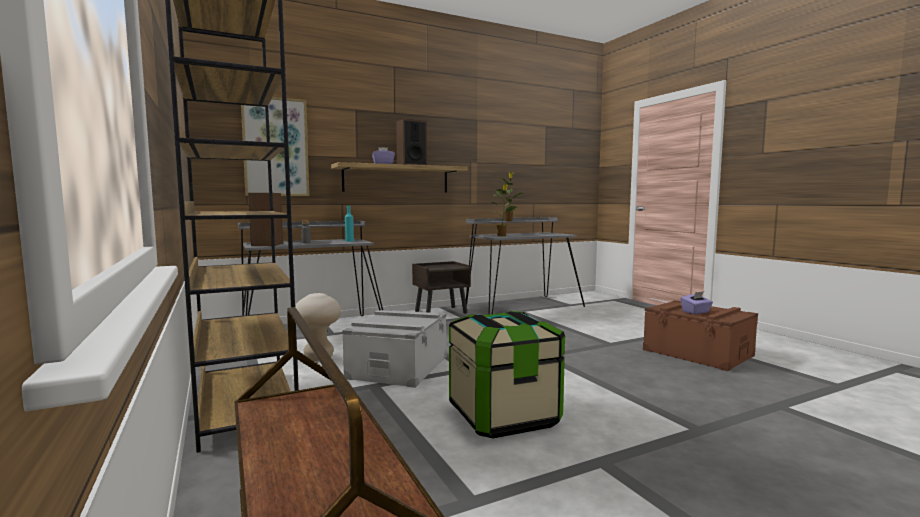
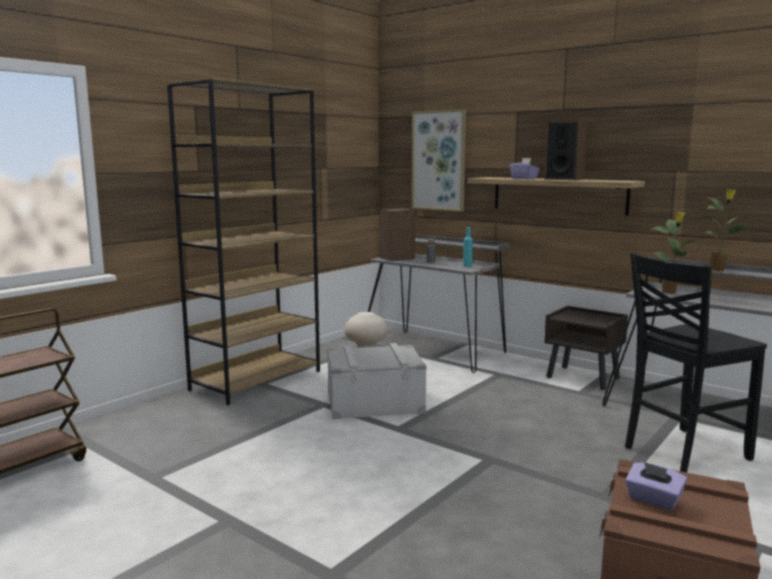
camera: 65 degrees right, 5 degrees up
(503, 416) = (297, 465): storage box -> none
(566, 321) = (682, 452): none -> black chair

